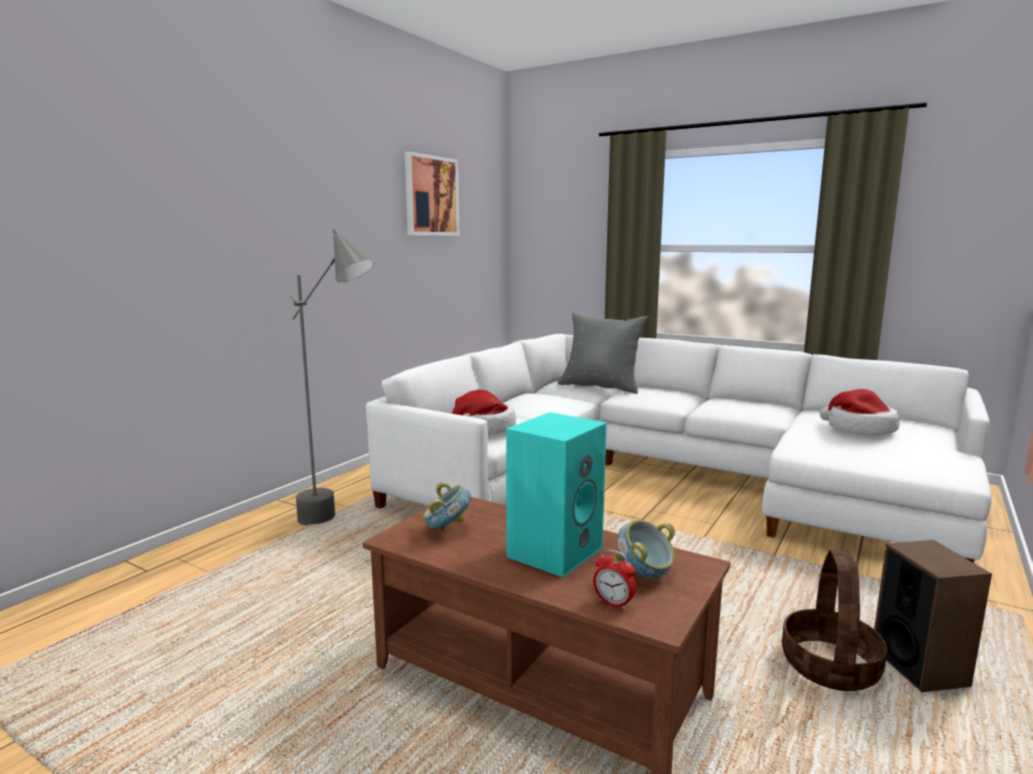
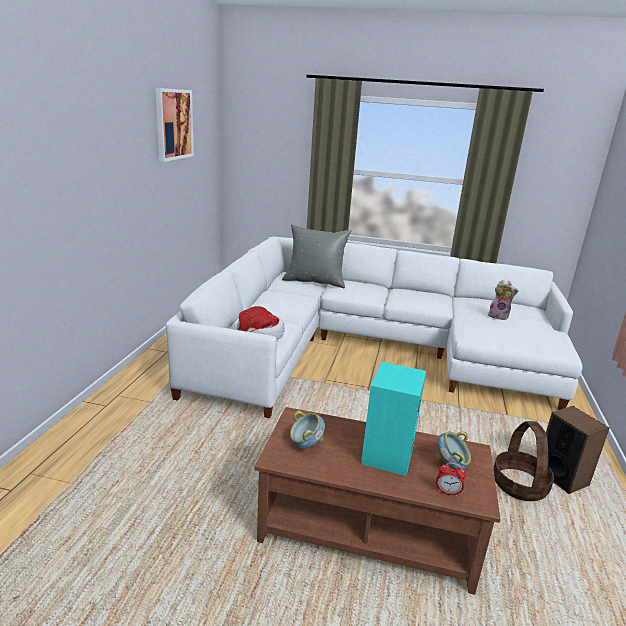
camera: 20 degrees left, 10 degrees up
(340, 523) = (153, 419): grey floor lamp -> none
(859, 429) = (498, 316): hat -> plush toy

